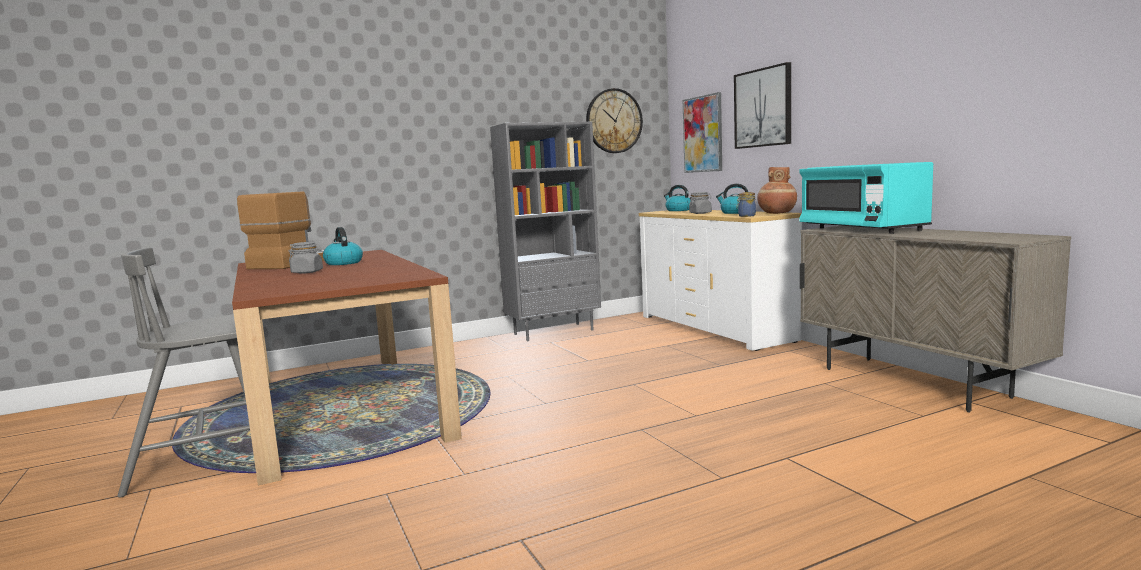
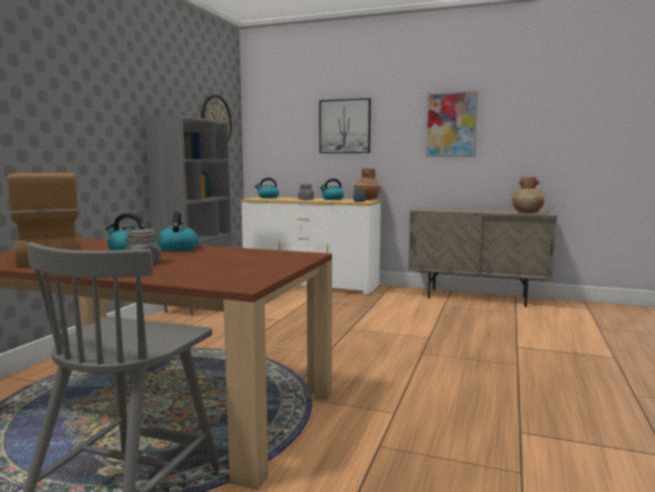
camera: 45 degrees left, 0 degrees up
(380, 262) = (178, 248): none -> kettle
(703, 134) = (282, 140): picture -> picture (451, 124)
(861, 229) = (443, 209): turquoise microwave -> none
(983, 238) = (527, 212): none -> brown vase

